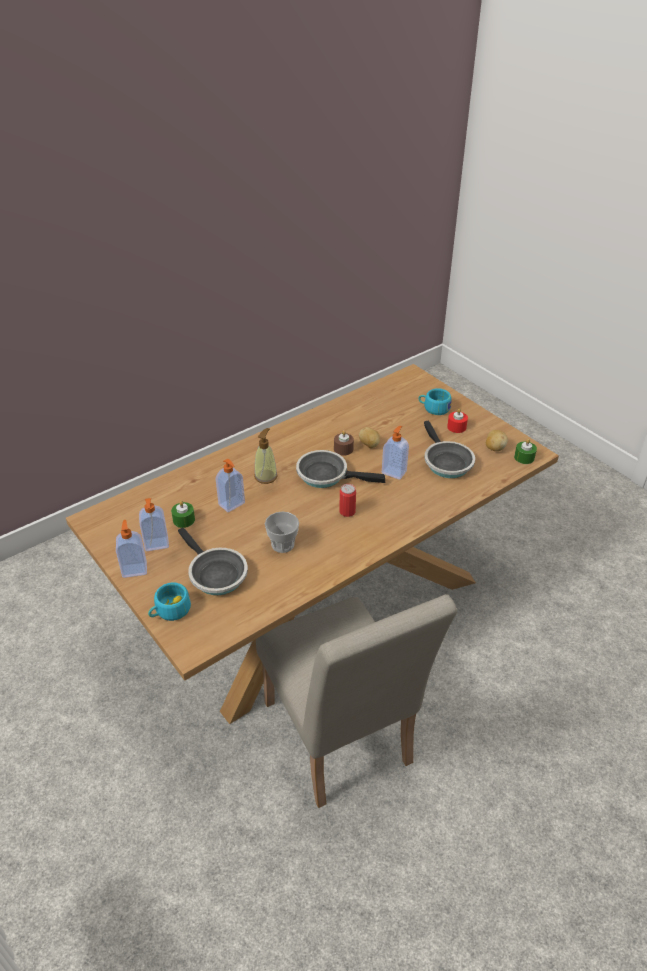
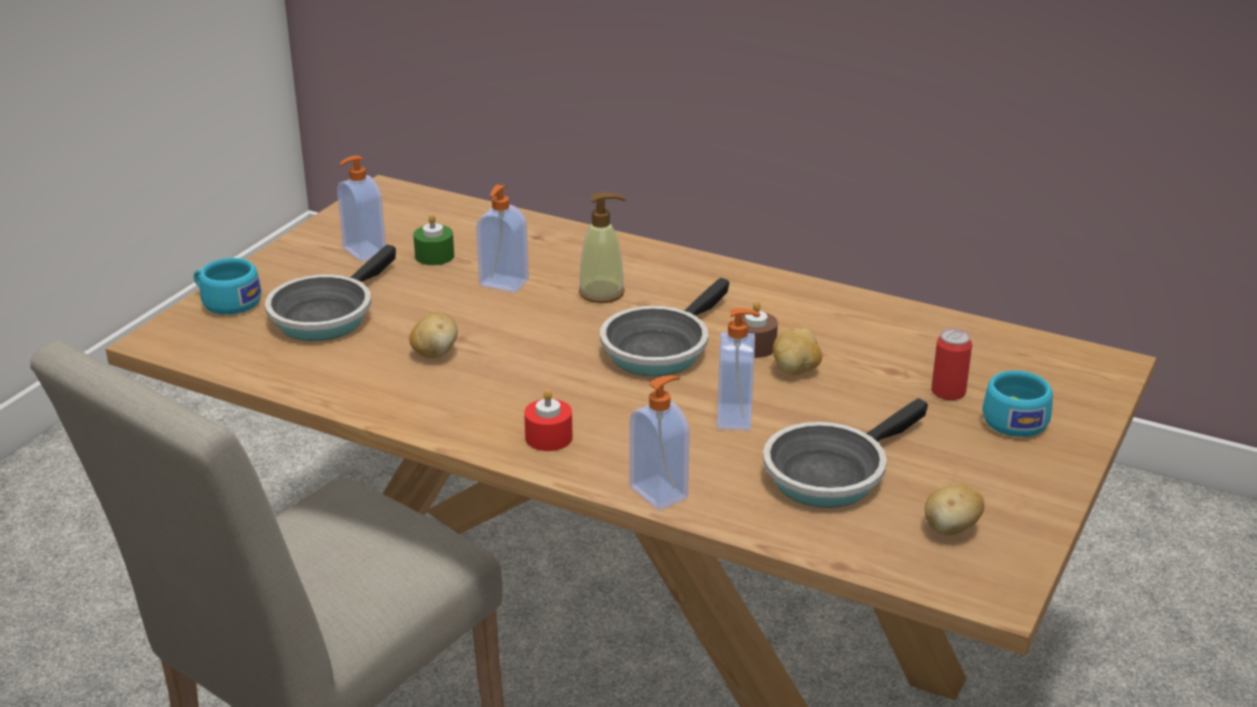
camera: 65 degrees right, 10 degrees down
(134, 569) = (299, 252): soap dispenser -> soap dispenser (660, 492)
(282, 544) = (435, 353): cup -> potato
(326, 475) = (659, 348): frying pan -> frying pan turned 135 degrees counterclockwise
(347, 511) = (570, 394): can -> can (948, 392)
(456, 427) = (975, 461): red candle -> red candle (548, 437)
(524, 457) = (958, 581): green candle -> none

